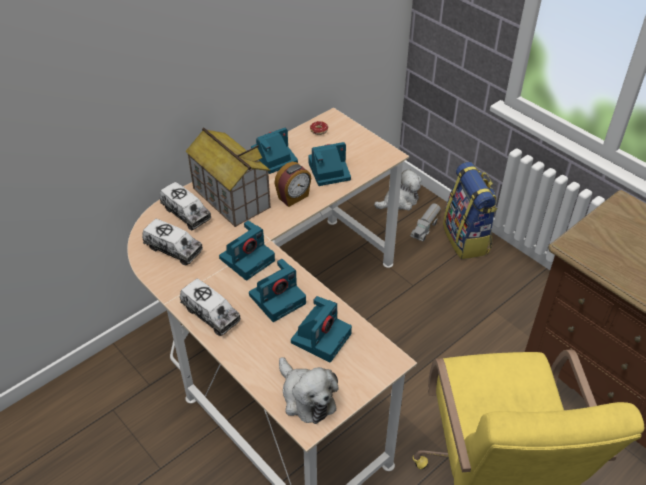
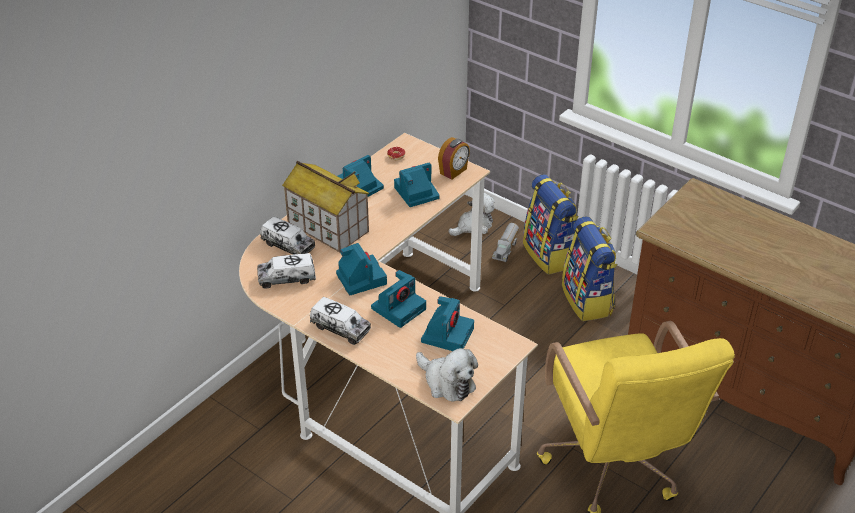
camera: 10 degrees left, 5 degrees down
(173, 249) = (286, 278): toy truck -> toy truck turned 150 degrees clockwise
(247, 258) = (360, 278): camera -> camera turned 60 degrees counterclockwise
(293, 197) = (388, 220): alarm clock -> alarm clock (454, 171)
(496, 291) = (588, 300): none -> backpack

